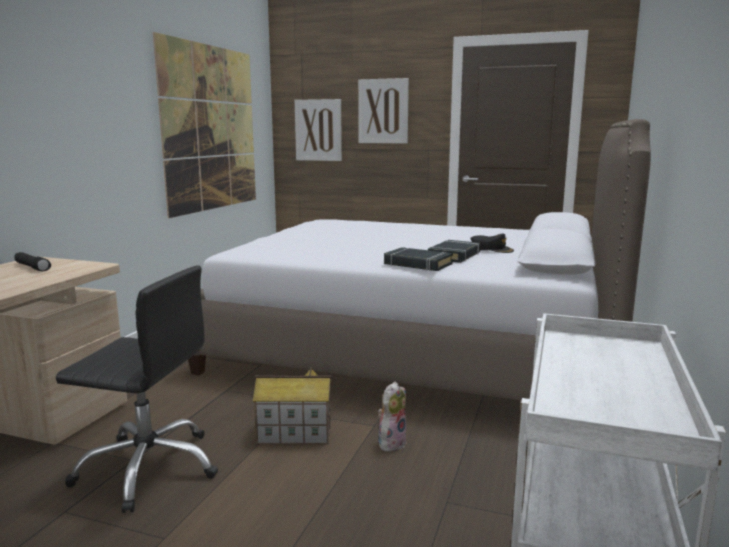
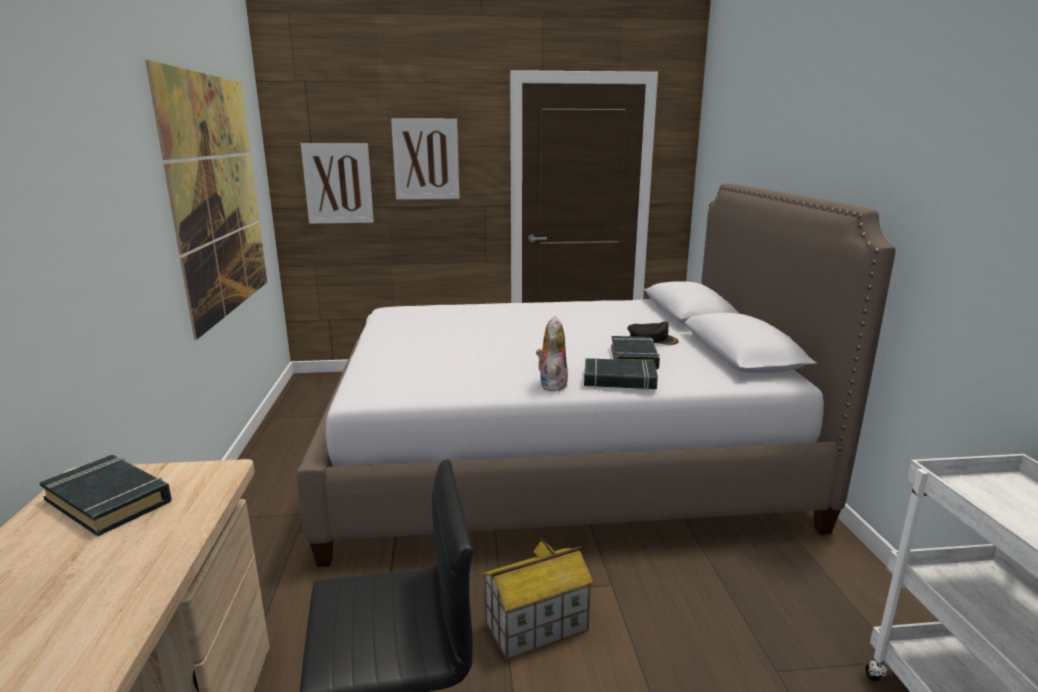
camera: 25 degrees left, 5 degrees up
(33, 267) = (109, 500): black flashlight -> black book
(391, 442) = (651, 604): plush toy -> plush toy (551, 384)

